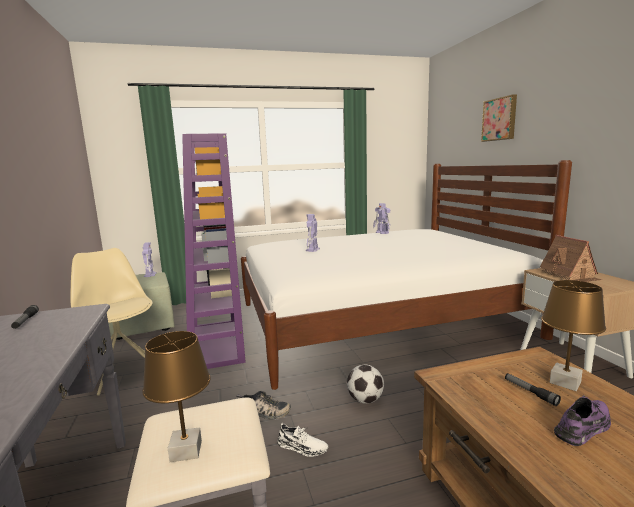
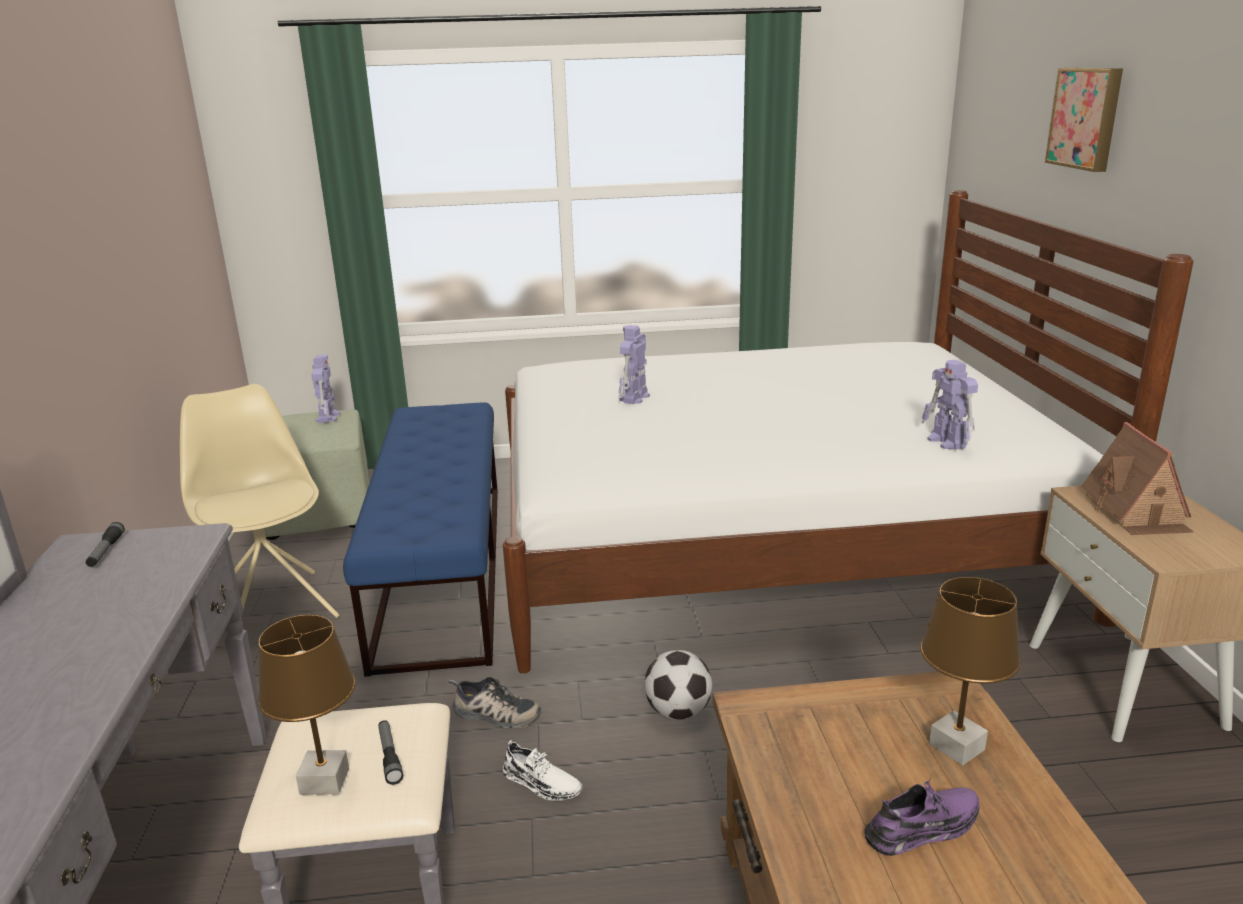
camera: 10 degrees right, 10 degrees up
(216, 344) = (442, 569): purple bookcase -> blue bench
(382, 233) = (807, 352): toy robot -> toy robot (947, 442)
(530, 392) = (882, 757): flashlight -> flashlight (389, 756)

